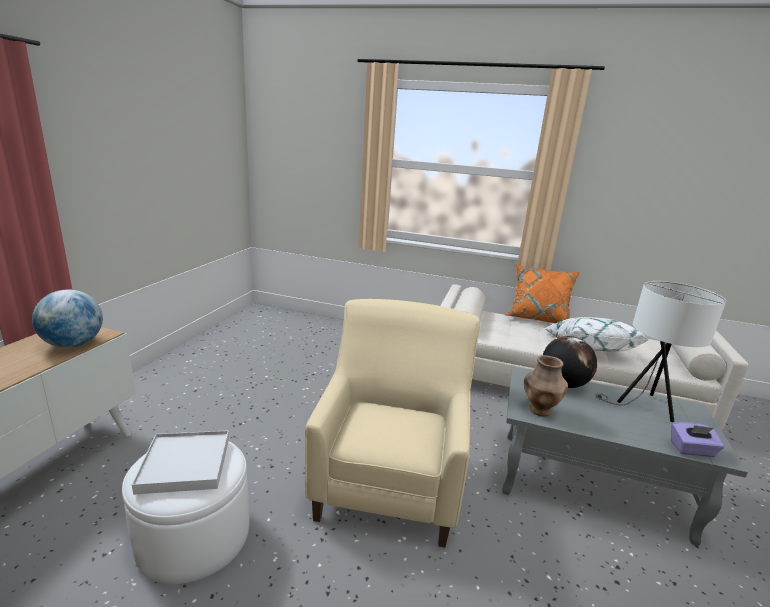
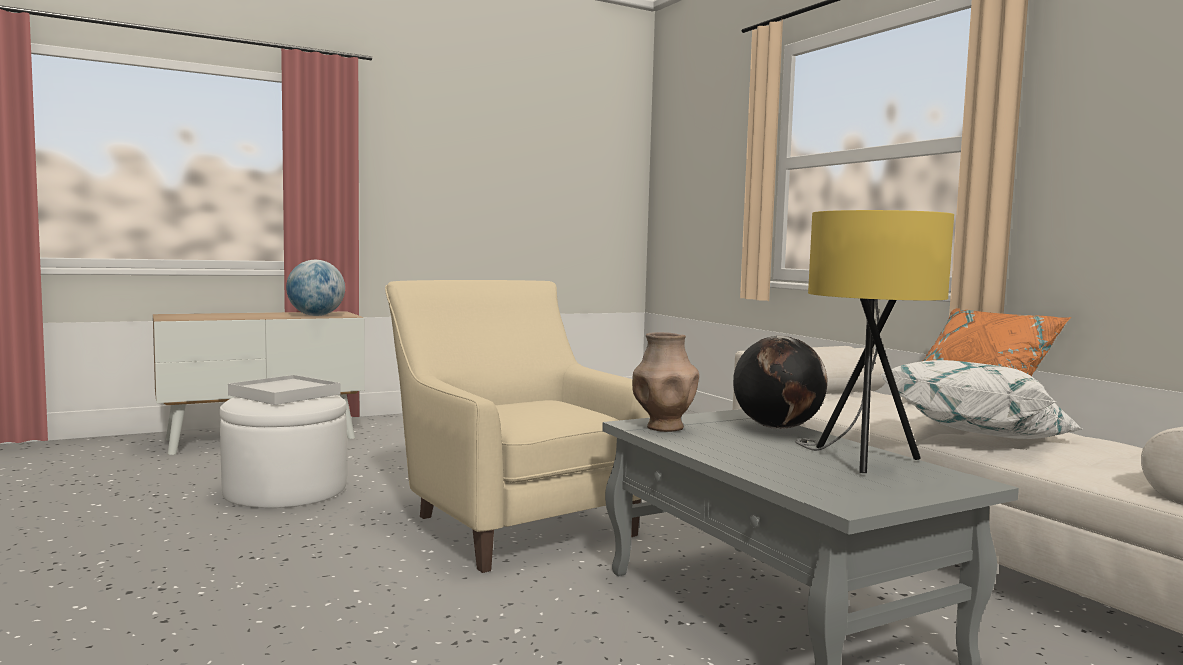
camera: 45 degrees right, 15 degrees down
(391, 477) = (508, 521): beige armchair -> beige armchair turned 90 degrees counterclockwise
(642, 406) = (860, 460): white table lamp -> yellow table lamp
(692, 450) = (808, 489): purple tissue box -> none

